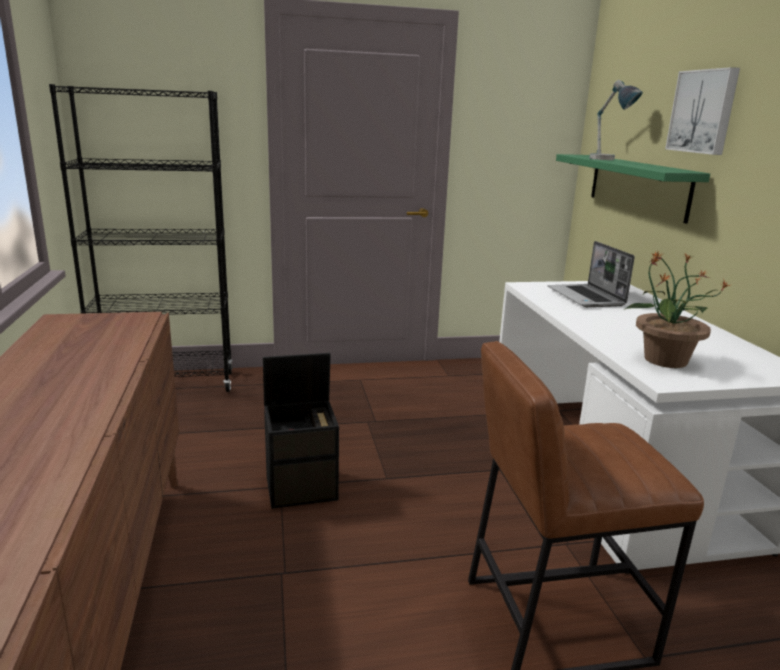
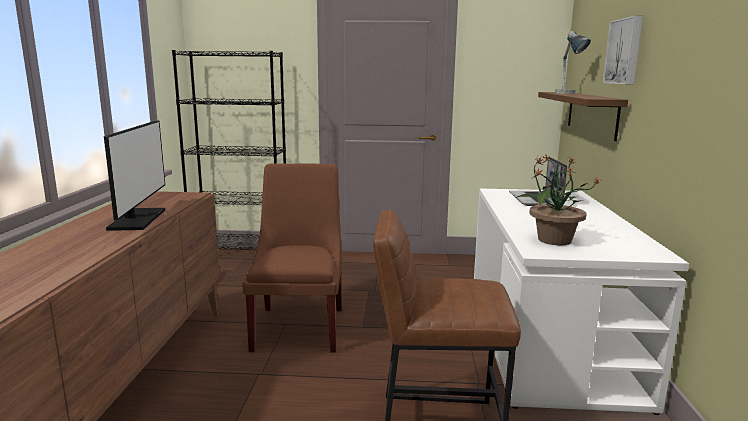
camera: 15 degrees right, 5 degrees down
(87, 373) = (137, 219): none -> monitor
(303, 487) = (300, 326): black storage box -> brown chair
(637, 186) = (591, 114): green shelf -> brown shelf

